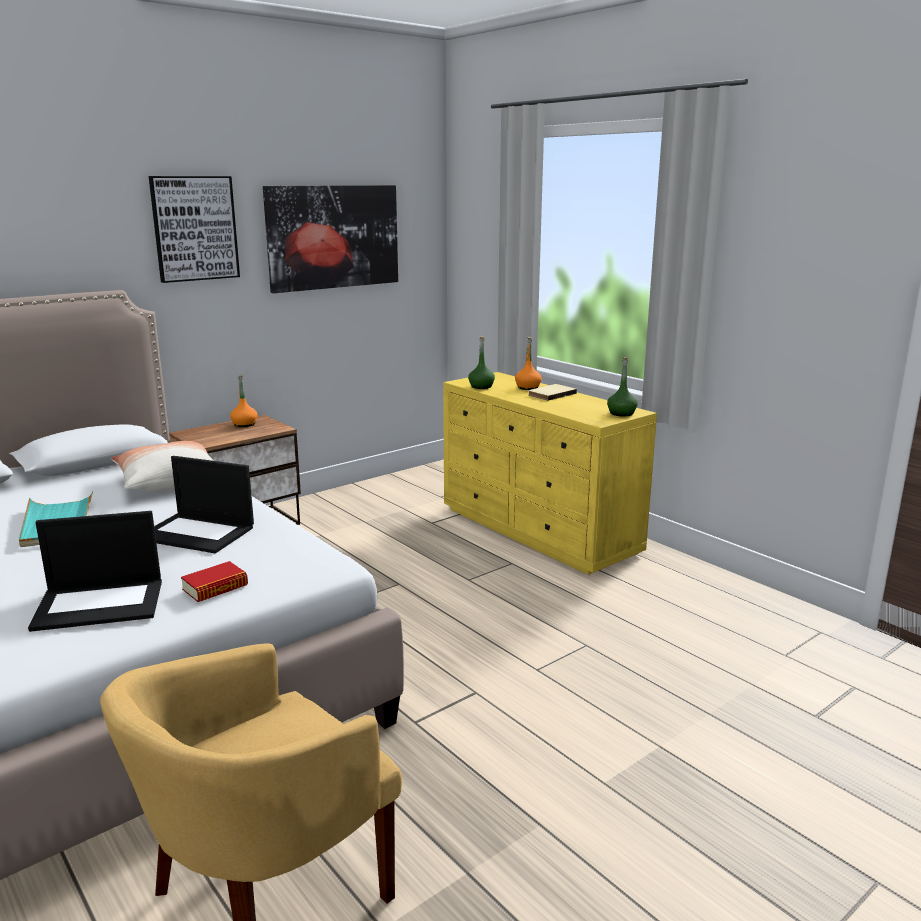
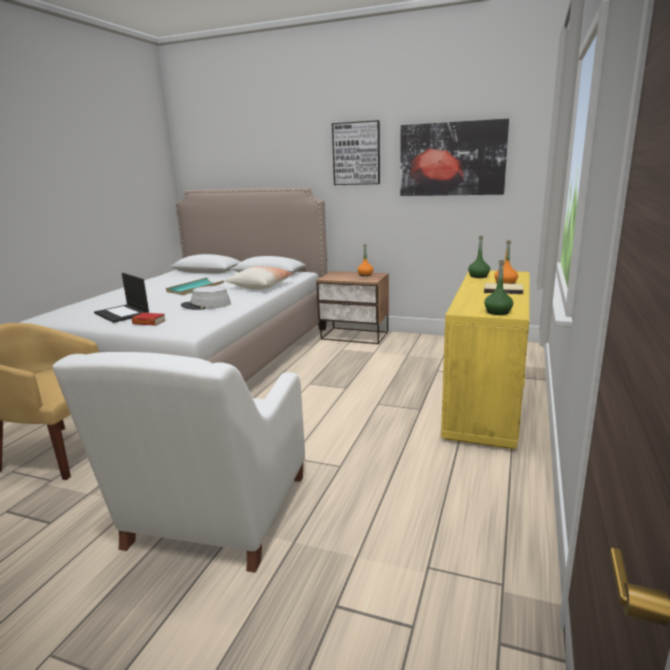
camera: 60 degrees right, 0 degrees up
(198, 533) = (206, 305): laptop -> grey hat
(623, 756) = (215, 516): none -> white armchair

